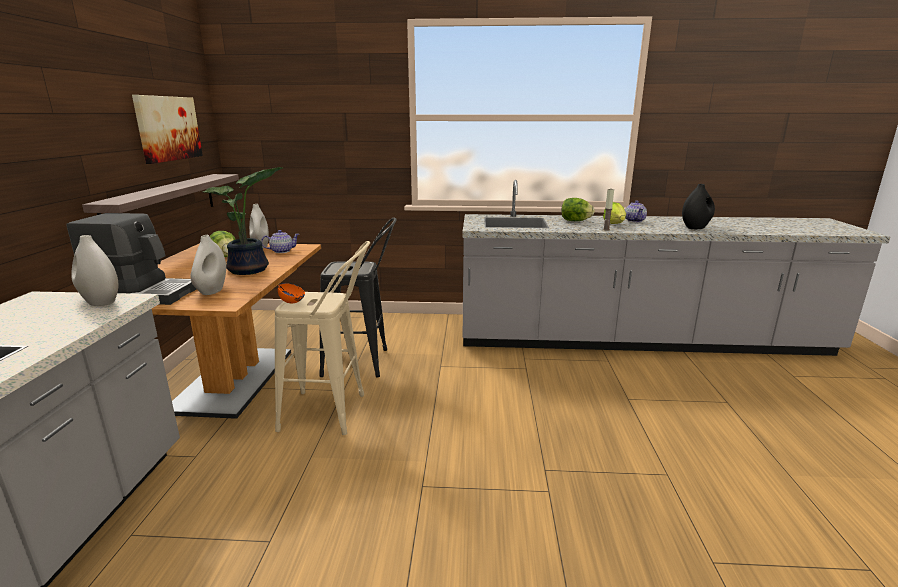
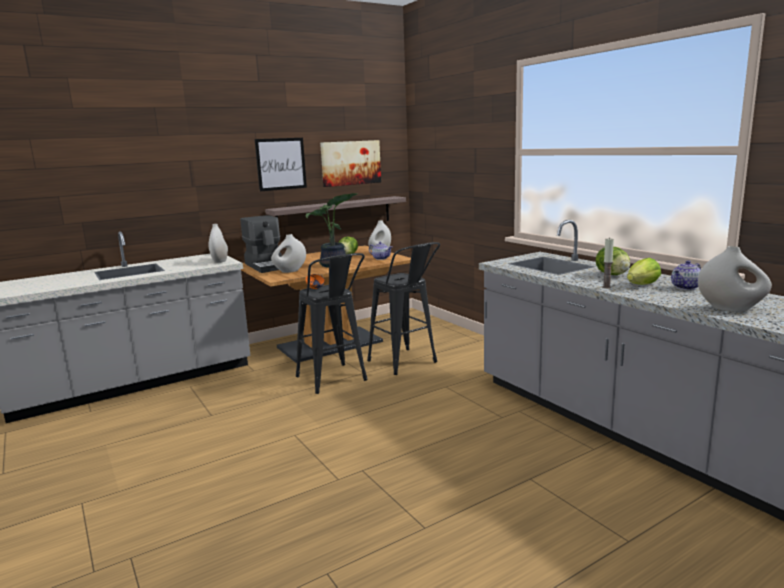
camera: 55 degrees right, 5 degrees down
(90, 127) = (281, 164): none -> picture
(332, 413) = (334, 381): beige stool -> black stool
(695, 227) = (730, 309): black vase -> white vase

